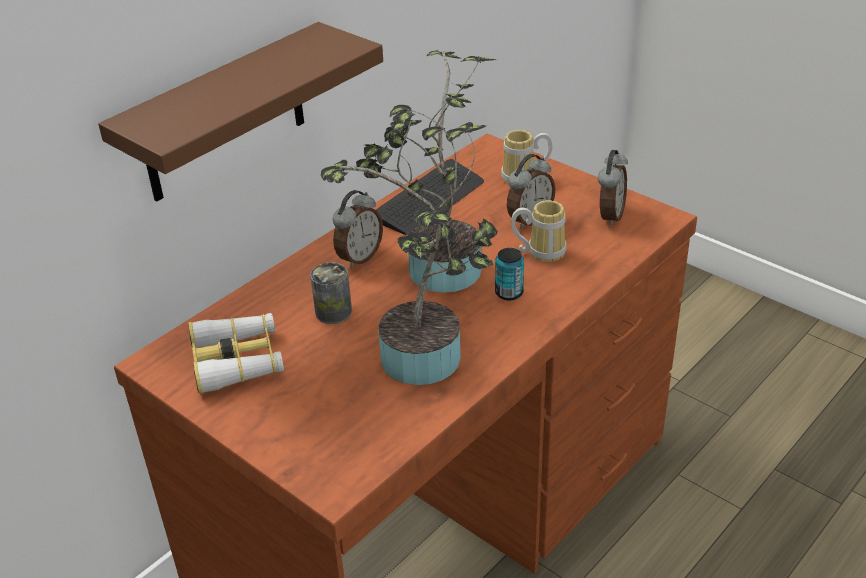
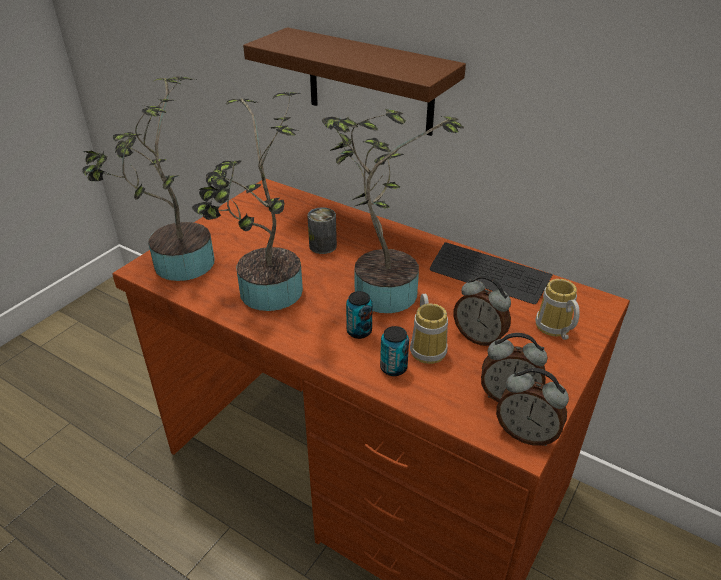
camera: 80 degrees right, 0 degrees up
(238, 361) = (267, 216): binoculars -> none
(338, 450) = (177, 266): none -> potted plant
(359, 257) = (393, 249): alarm clock -> alarm clock (526, 433)
(568, 275) = (393, 368): none -> can

